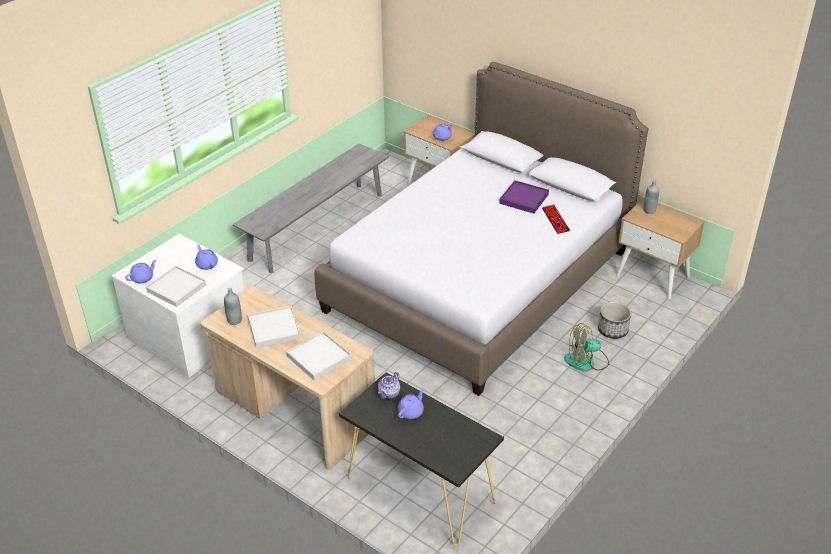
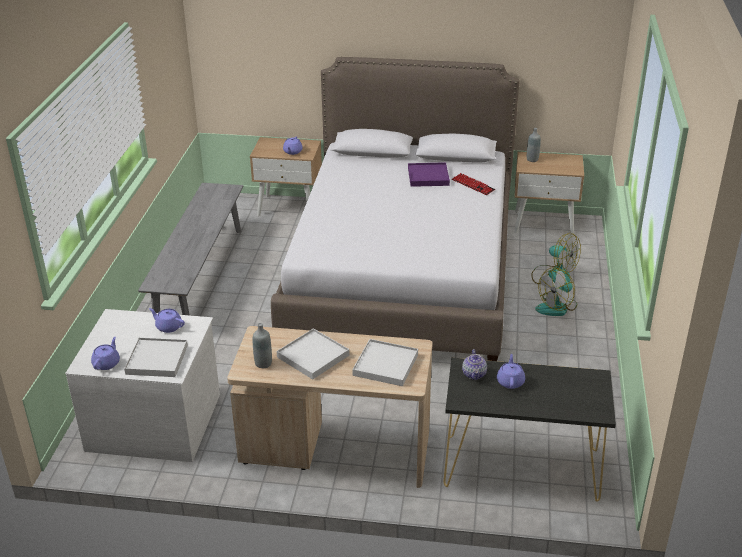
camera: 30 degrees left, 5 degrees down
(613, 330) = (553, 275): planter -> fan

